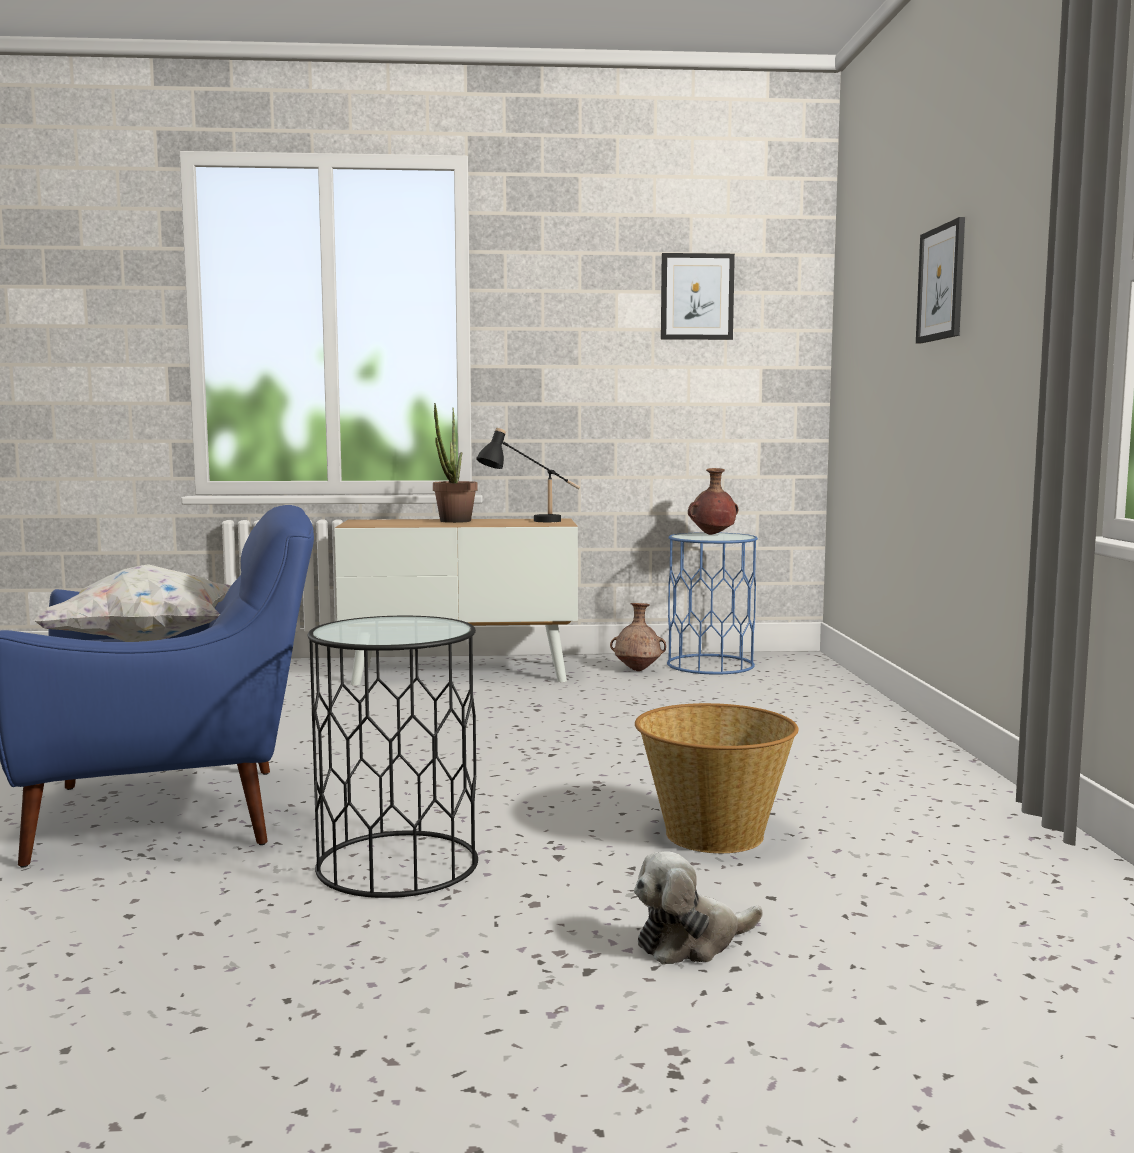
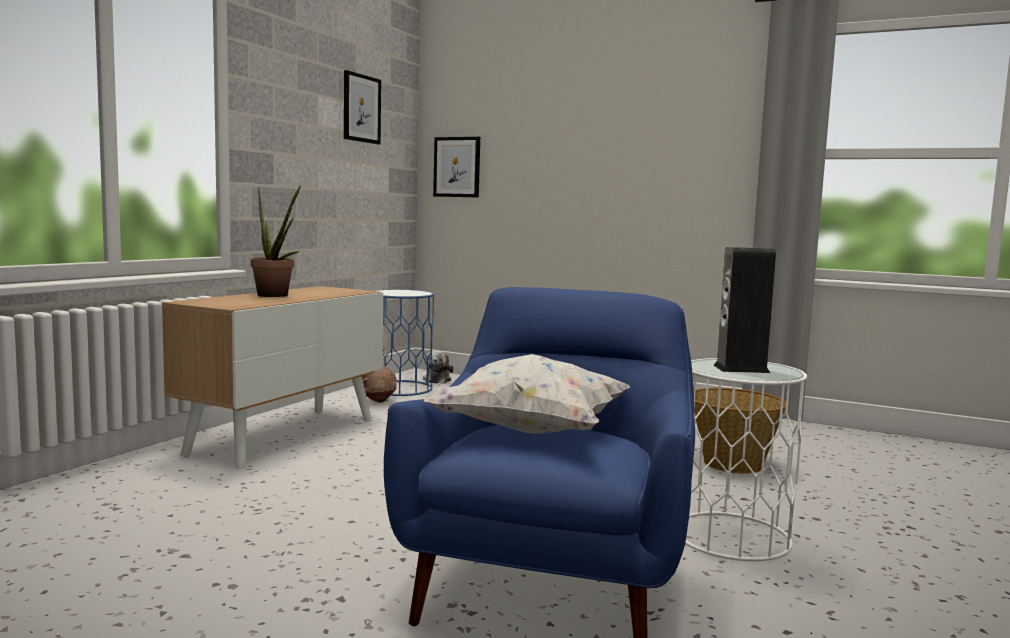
camera: 60 degrees left, 0 degrees up
(386, 628) = (741, 369): none -> speaker
(398, 864) = (731, 536): black side table -> white side table
(531, 522) = (332, 291): black table lamp -> none
(691, 942) = (879, 501): plush toy -> plush toy (437, 380)
(712, 535) = (395, 291): brown vase -> none
(941, 283) = (599, 133): picture -> picture (457, 167)

